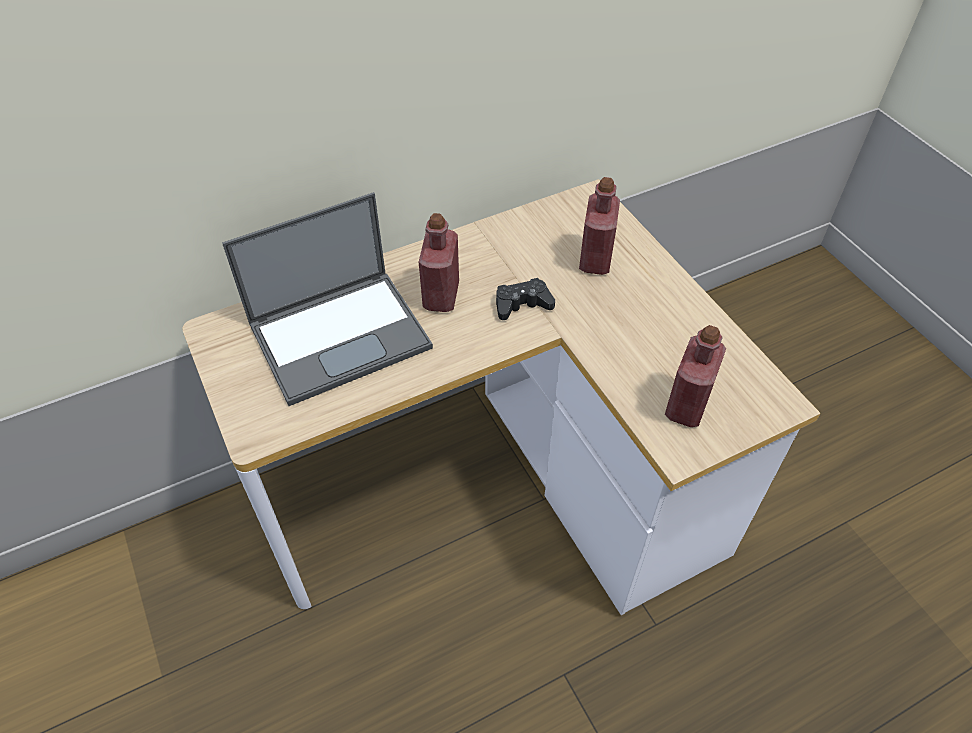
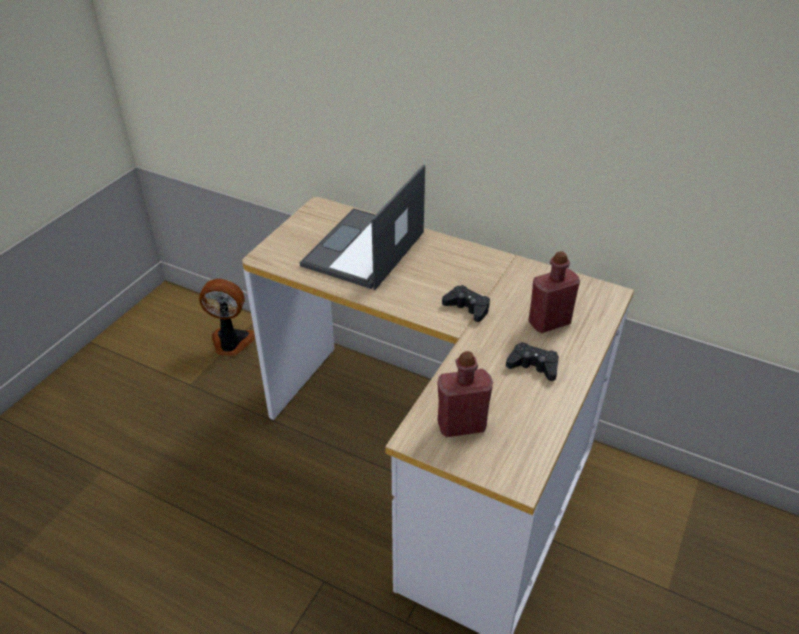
camera: 55 degrees right, 10 degrees down
(138, 587) = (231, 343): none -> fan
(341, 334) = (363, 250): laptop -> laptop turned 90 degrees clockwise
(441, 296) = (435, 271): red bottle -> none
(645, 306) = (533, 366): none -> black game controller

